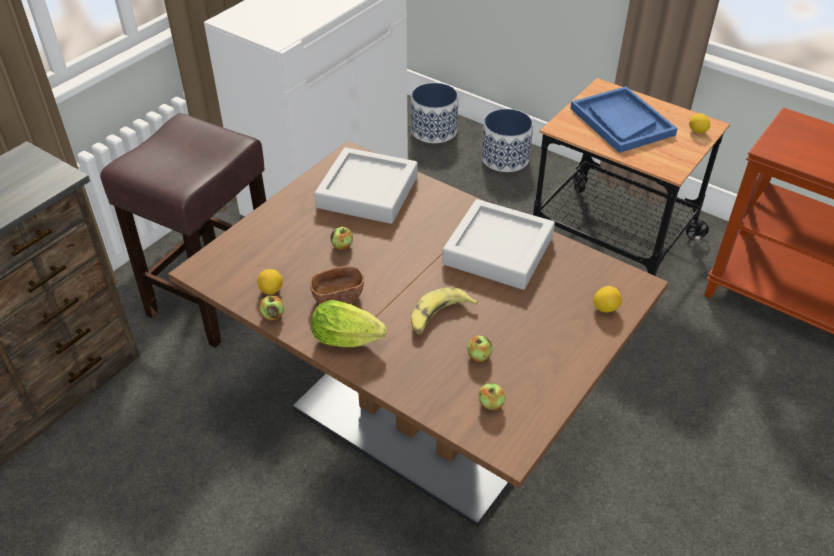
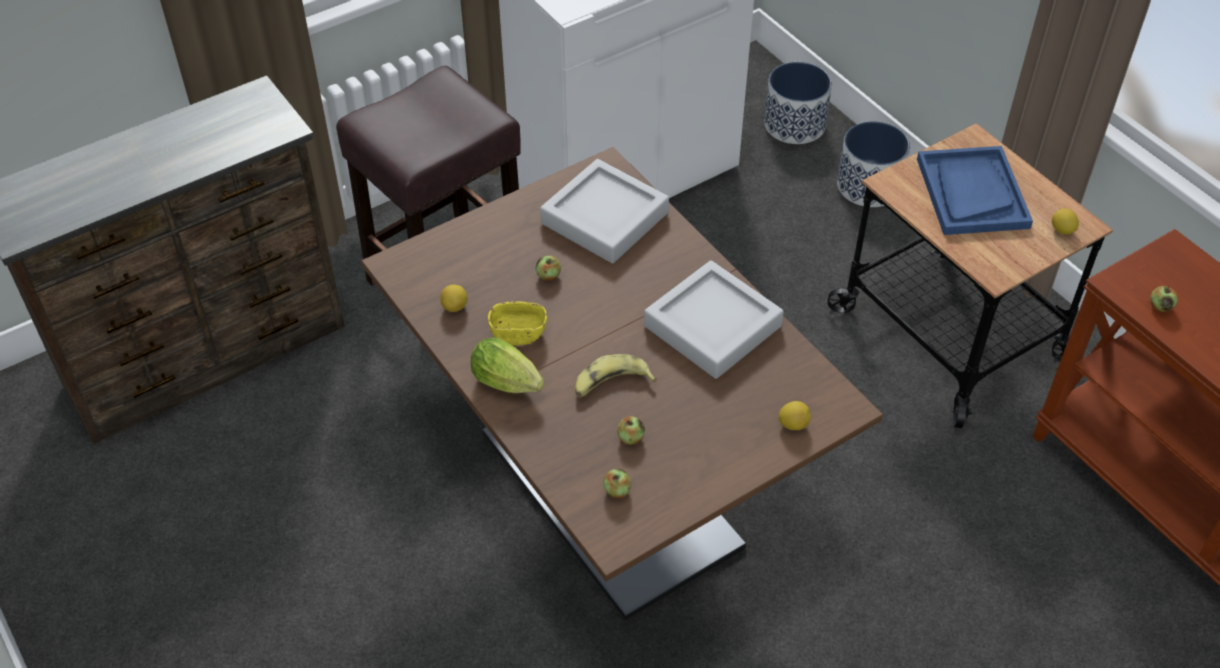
camera: 20 degrees right, 5 degrees up
(273, 315) = (445, 335): apple -> apple (1160, 307)
(338, 297) = (518, 333): brown bowl -> yellow bowl

